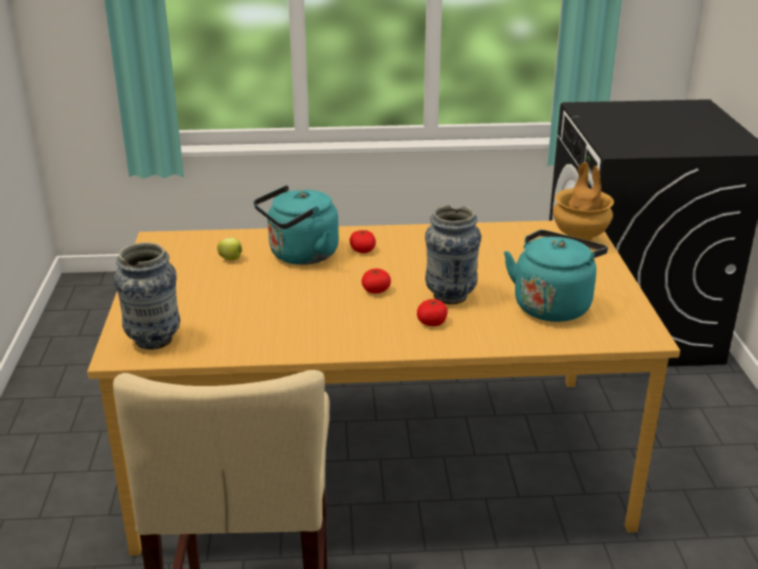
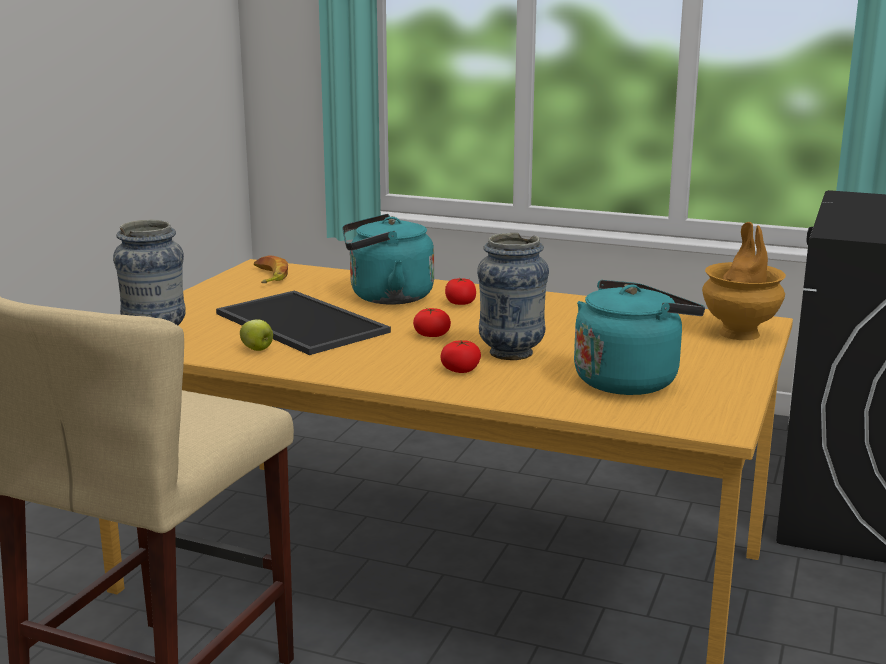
camera: 25 degrees right, 10 degrees down
(178, 250) = (268, 276): none -> banana
(231, 259) = (311, 290): apple -> apple (258, 349)
(264, 298) = (304, 323): none -> tray

